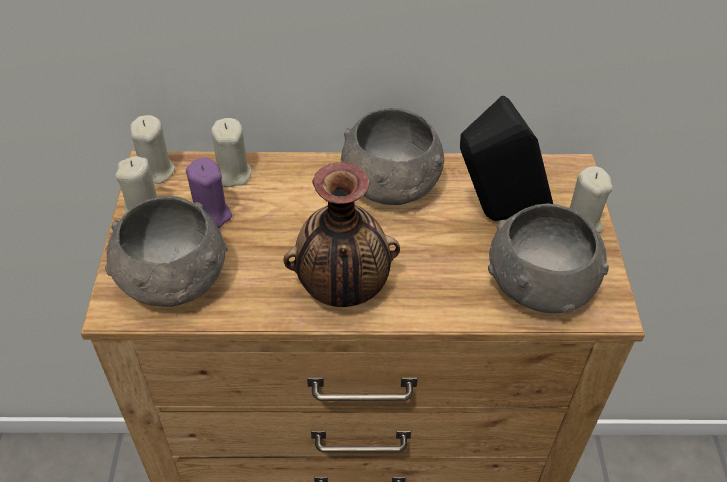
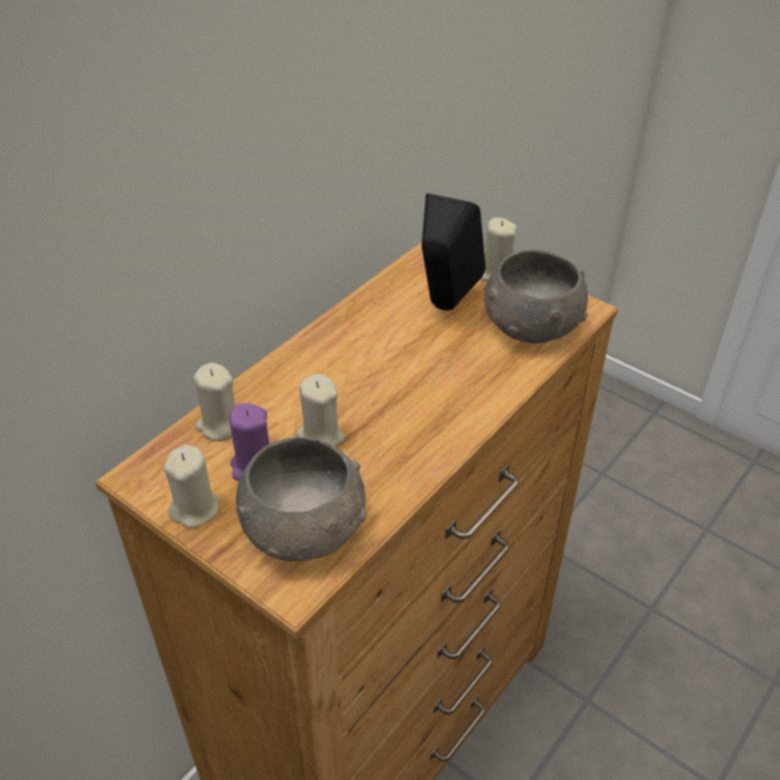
camera: 50 degrees left, 5 degrees down
(155, 171) = (149, 475): beige candle -> beige candle (320, 437)
(342, 289) = (429, 428): vase -> none
(390, 186) = (350, 341): grey bowl -> none

